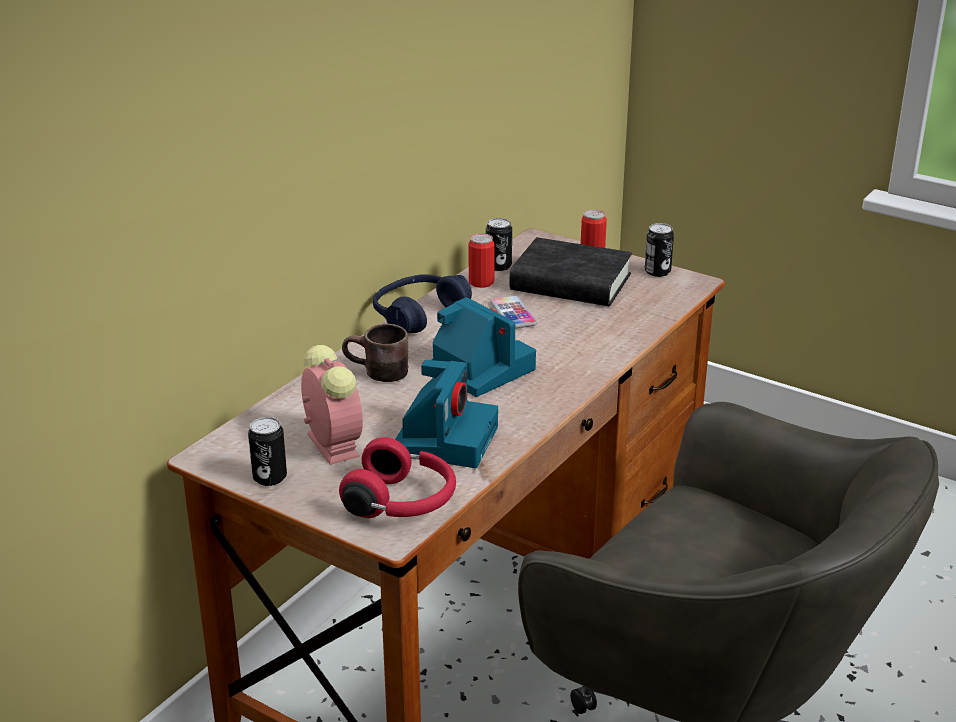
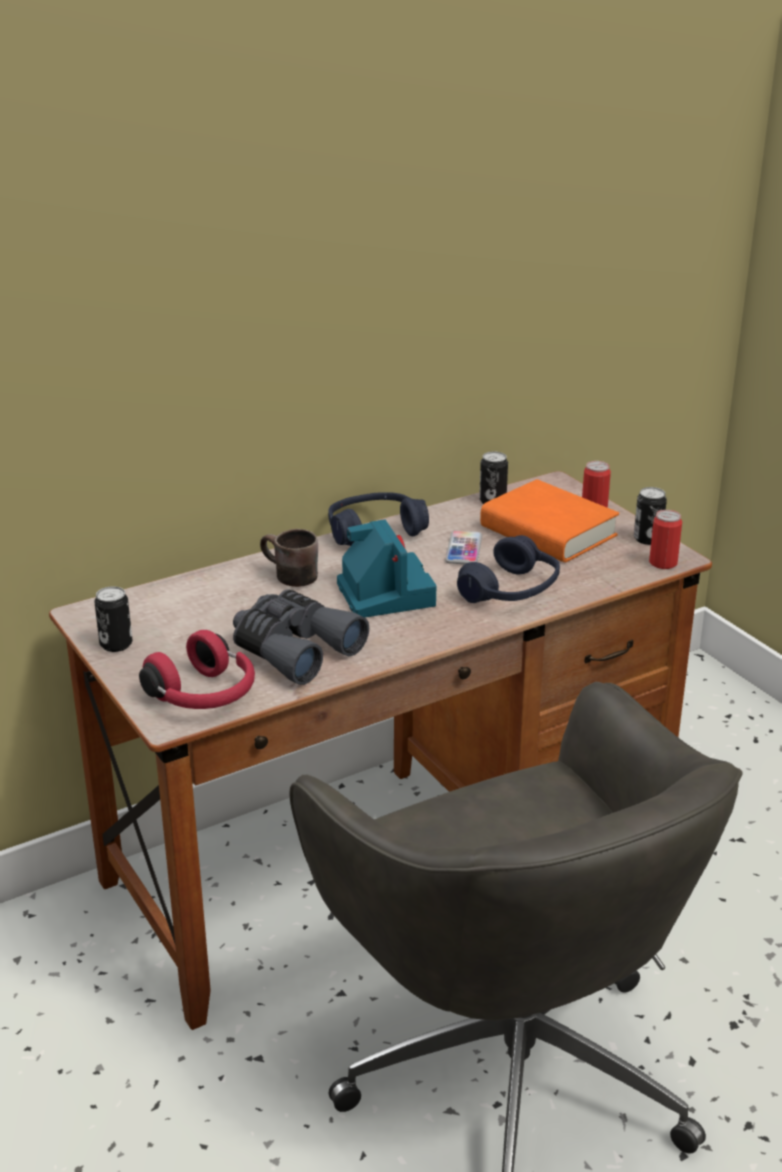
camera: 25 degrees right, 0 degrees up
(331, 444) = (192, 629): alarm clock -> none
(445, 438) = (293, 649): camera -> grey binoculars
(481, 282) = (461, 513): can -> can (663, 563)
(570, 283) = (548, 532): black book -> orange book
(587, 341) = (511, 591): none -> blue headphones

